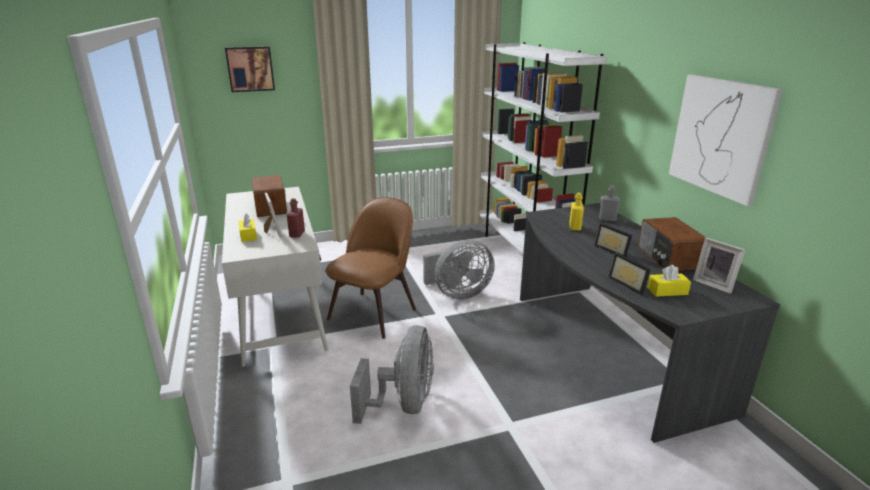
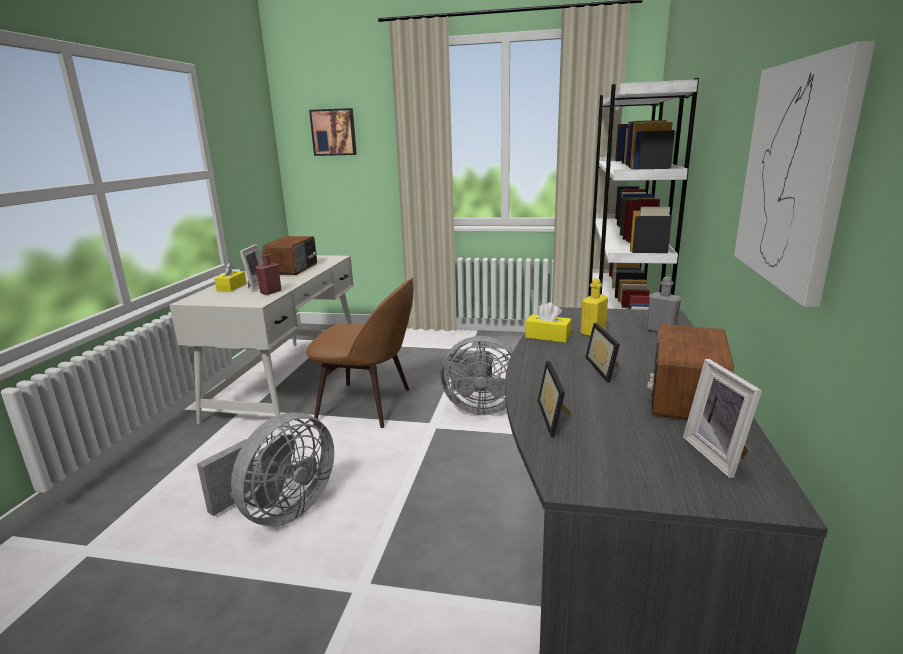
camera: 30 degrees right, 5 degrees down
(374, 312) = (368, 405): brown chair -> brown chair turned 45 degrees clockwise
(667, 291) = (607, 443): yellow tissue box -> yellow tissue box (548, 336)

